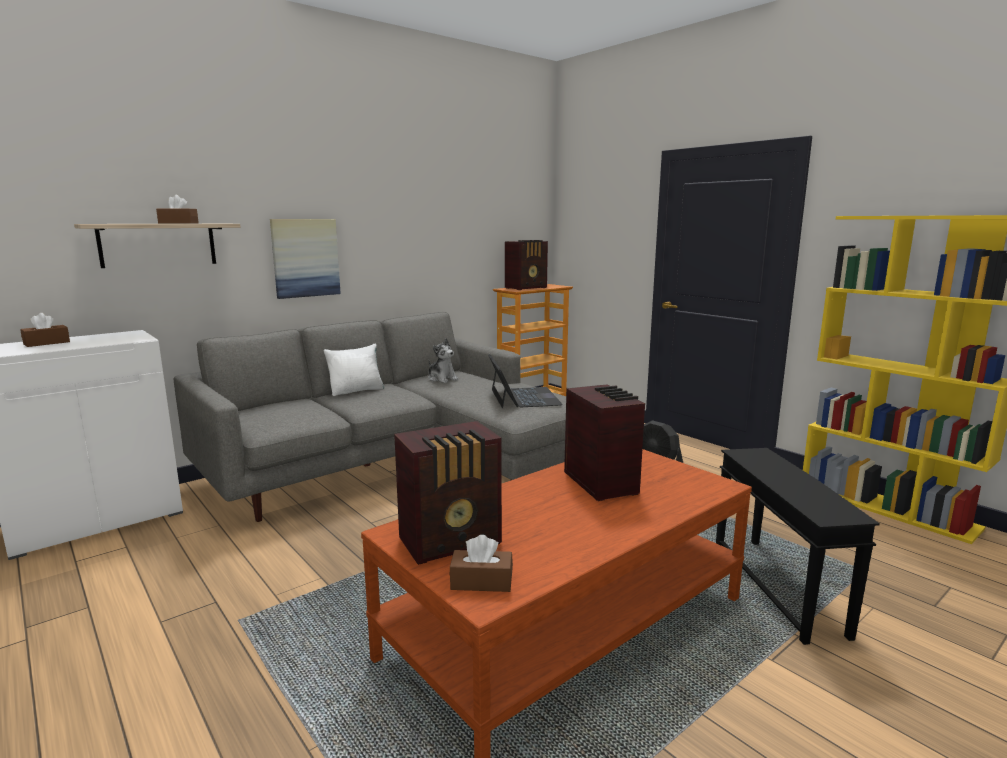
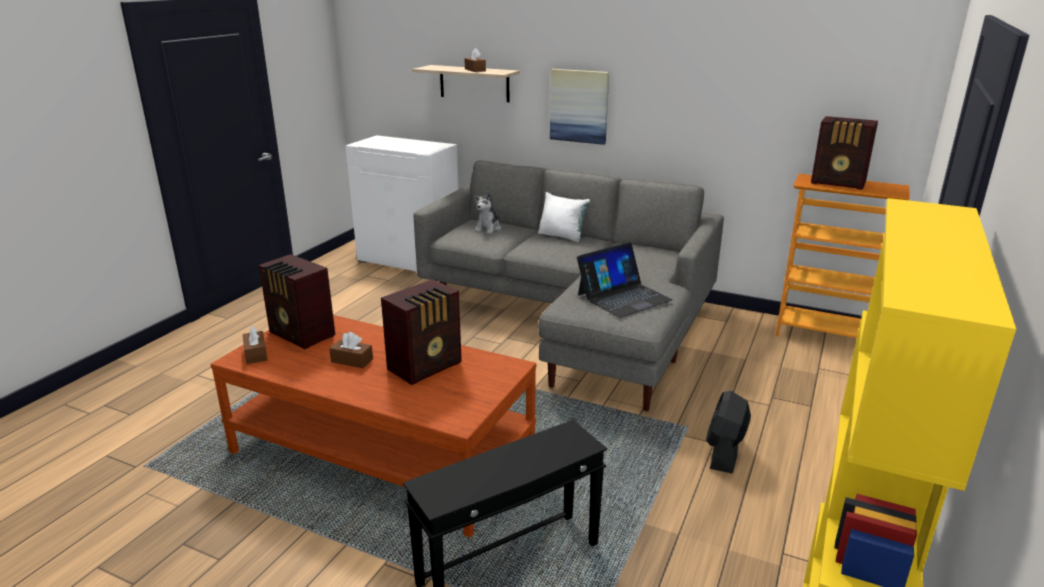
camera: 65 degrees right, 10 degrees up
(47, 343) = (398, 142): brown tissue box -> brown tissue box (352, 360)
(442, 379) = (637, 254): plush toy -> plush toy (488, 229)

